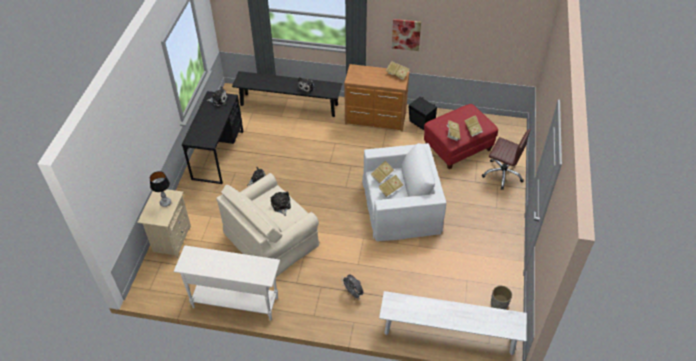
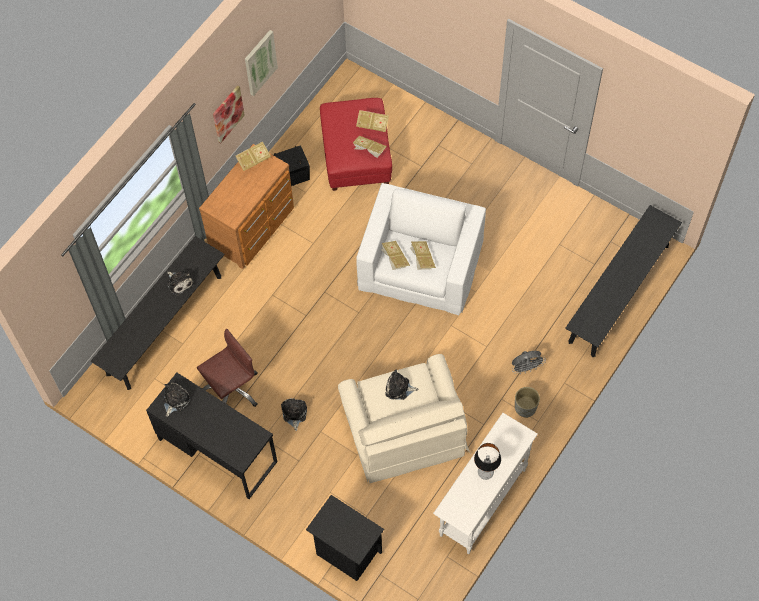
camera: 65 degrees left, 15 degrees up
(165, 202) = (341, 521): table lamp -> table lamp (485, 472)
(171, 239) = (346, 552): beige nightstand -> black nightstand
(446, 27) = (260, 62): none -> picture
(449, 333) = (619, 293): white bench -> black bench
(499, 304) = (603, 228): grey planter -> grey planter (525, 407)
(502, 174) = (425, 131): brown office chair -> brown office chair (231, 389)

